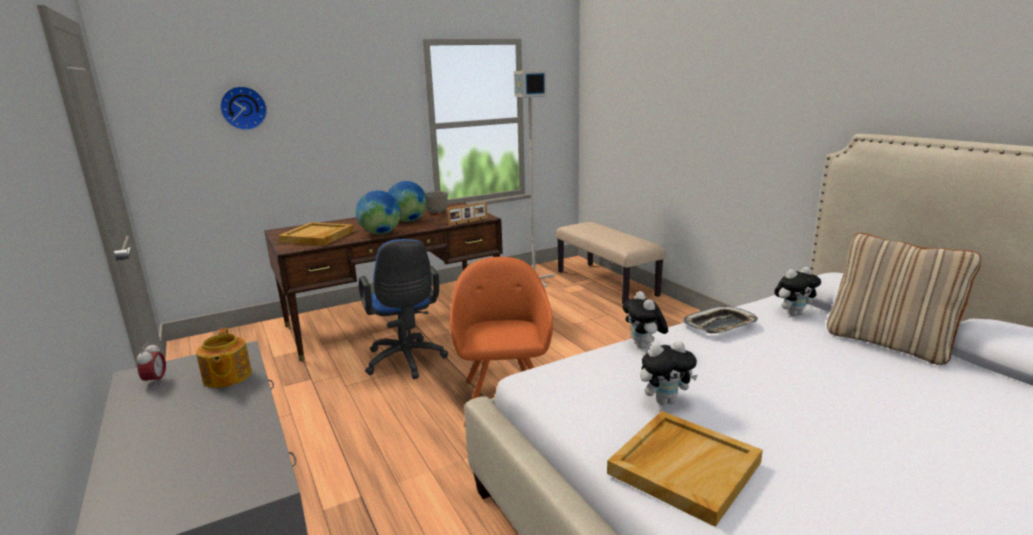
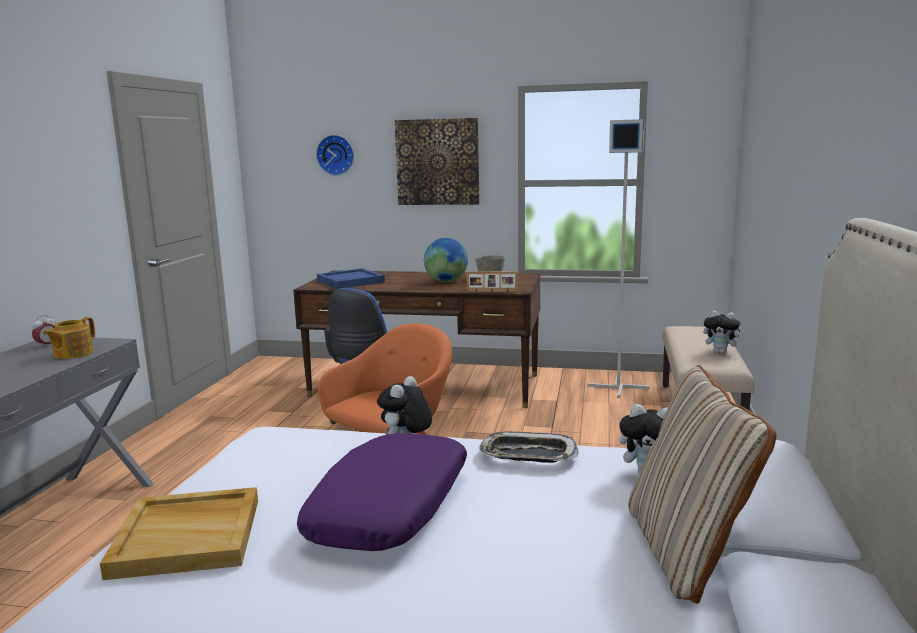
camera: 40 degrees right, 5 degrees down
(317, 237) = (350, 281): beige tray -> blue tray
(355, 111) = (437, 162): none -> picture
(380, 233) = (398, 287): globe -> none
(665, 401) = (302, 489): plush toy -> plush toy (721, 352)
(739, 386) = (391, 508): none -> purple pillow

